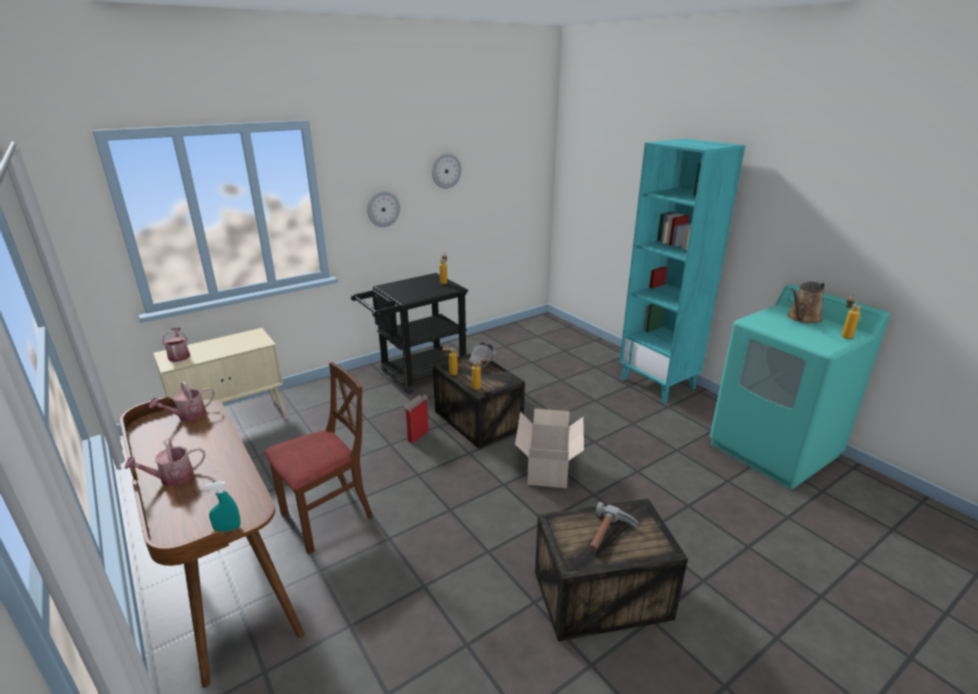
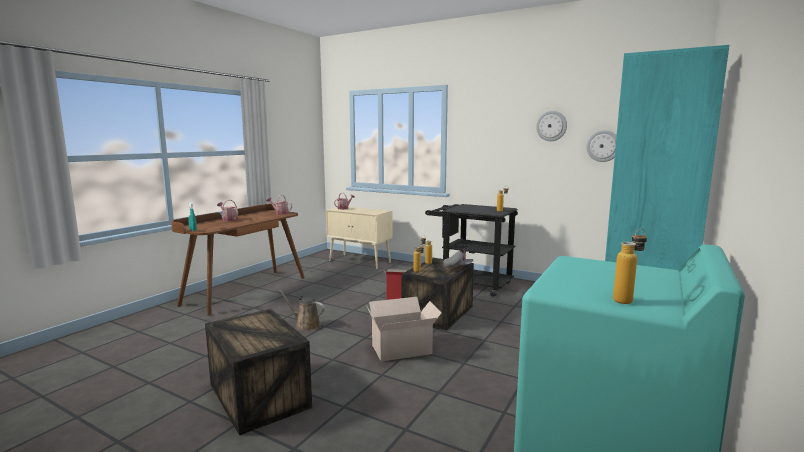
camera: 65 degrees right, 15 degrees down
(327, 517) = (297, 298): brown chair -> none
(383, 208) = (490, 150): wall clock -> wall clock (603, 146)
(610, 535) = (253, 331): hammer -> none
(802, 318) = (639, 277): brown watering can -> brown watering can (306, 325)

